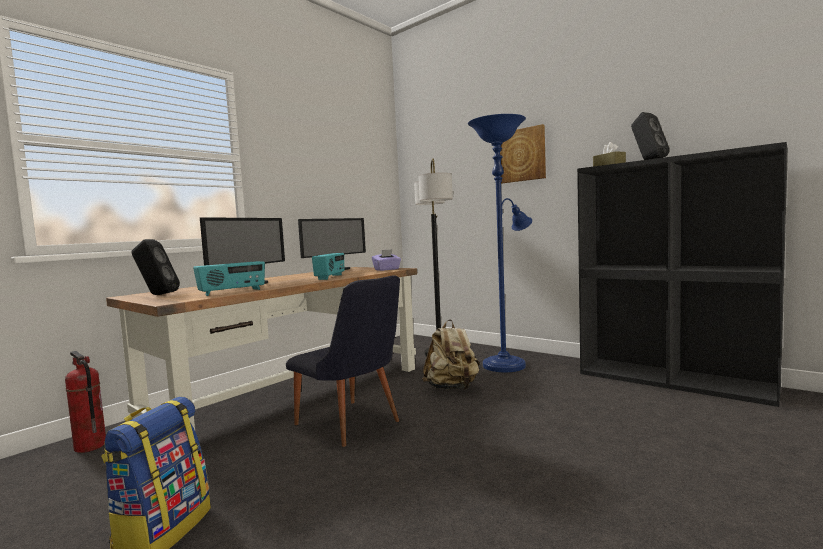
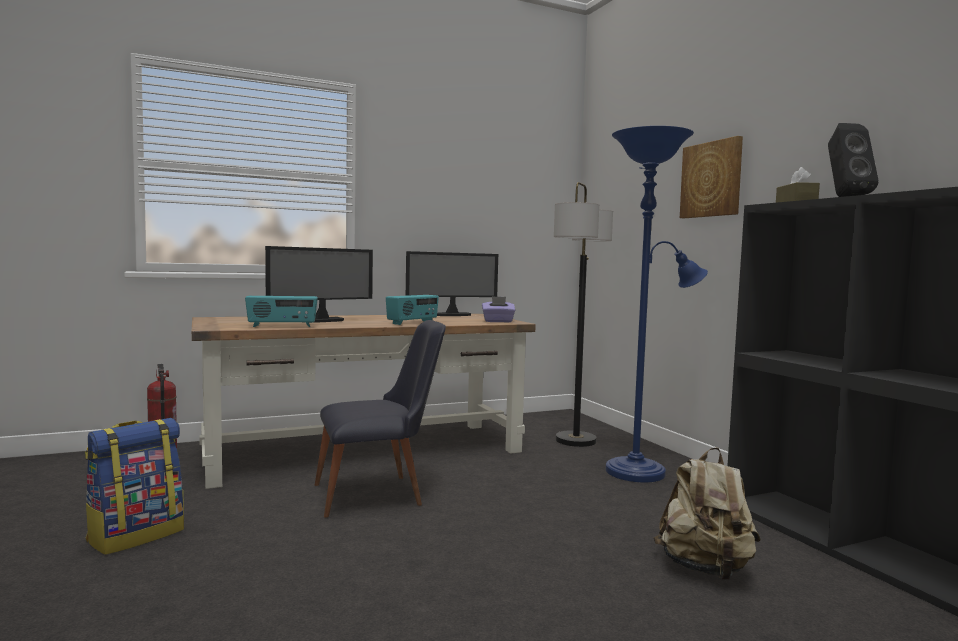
camera: 25 degrees right, 0 degrees up
(156, 295) = (227, 320): black speaker -> none
(353, 425) = (379, 494): black chair -> black chair turned 90 degrees counterclockwise
(452, 388) = (532, 483): beige backpack -> beige backpack (705, 569)

